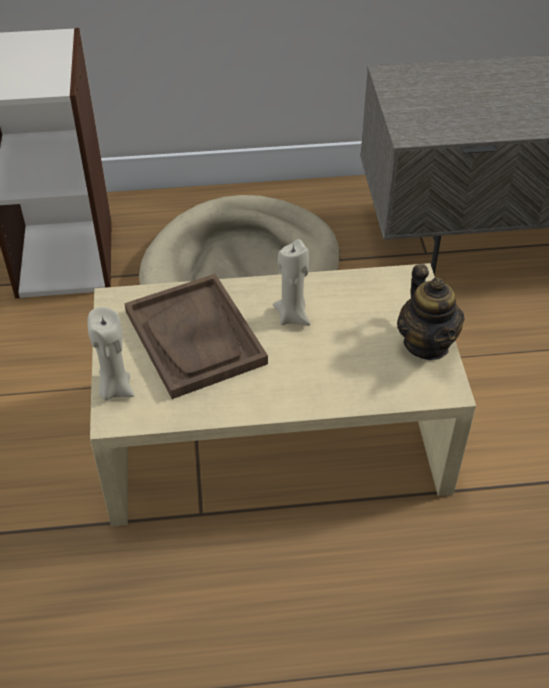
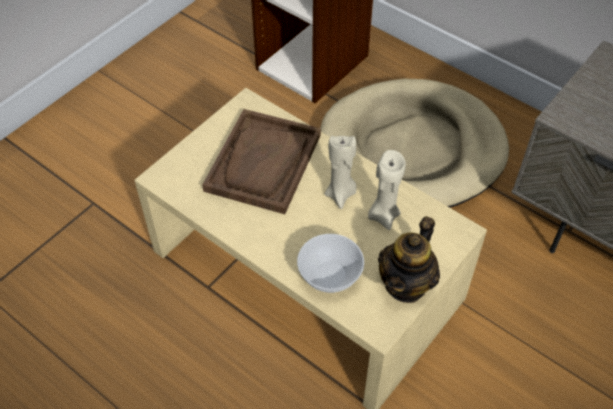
camera: 45 degrees right, 5 degrees up
(115, 388) = (181, 160): beige candle -> beige candle (383, 215)
(365, 383) = (329, 277): none -> bowl

